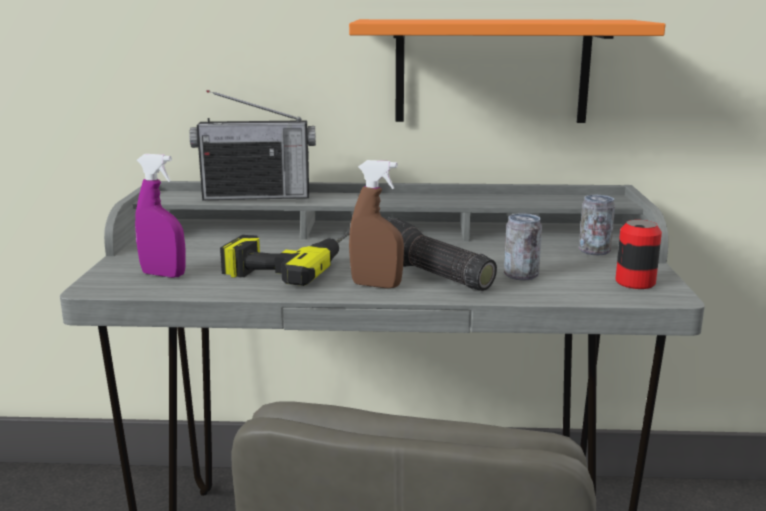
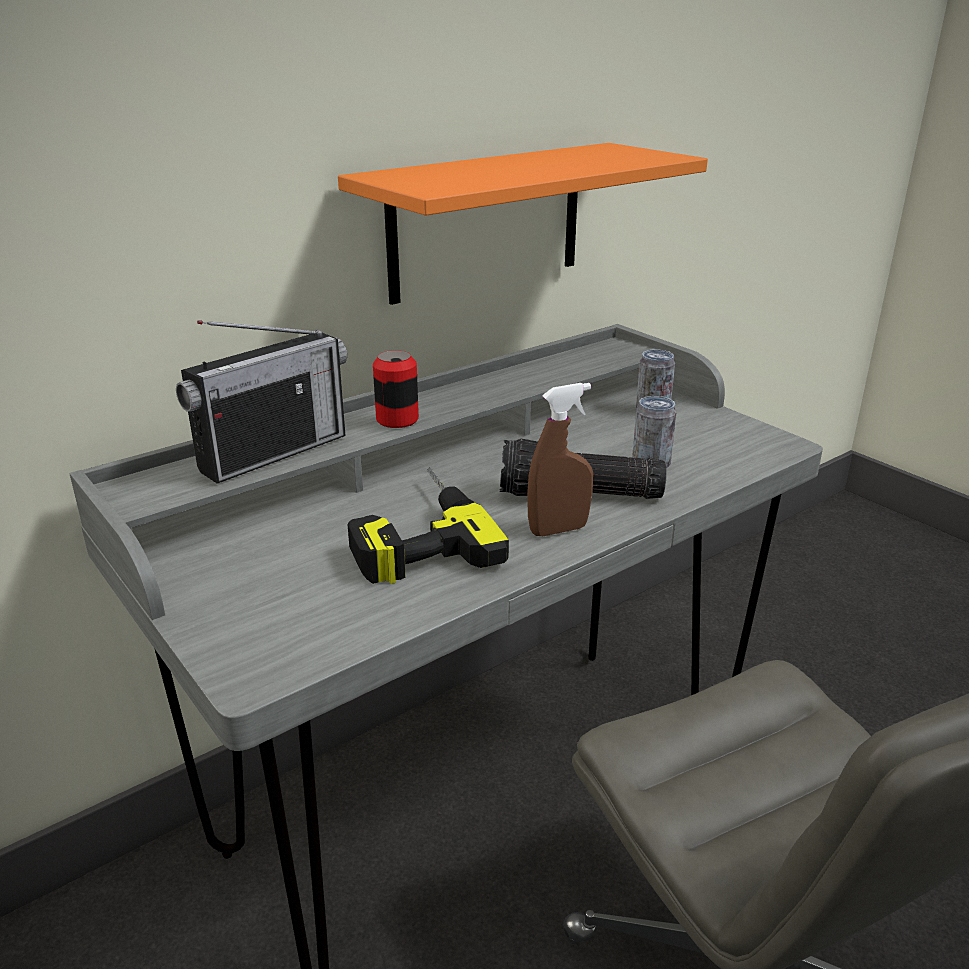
camera: 40 degrees left, 10 degrees up
(163, 275) = (301, 616): purple spray bottle -> none
(635, 282) = (742, 438): can -> can (397, 419)

